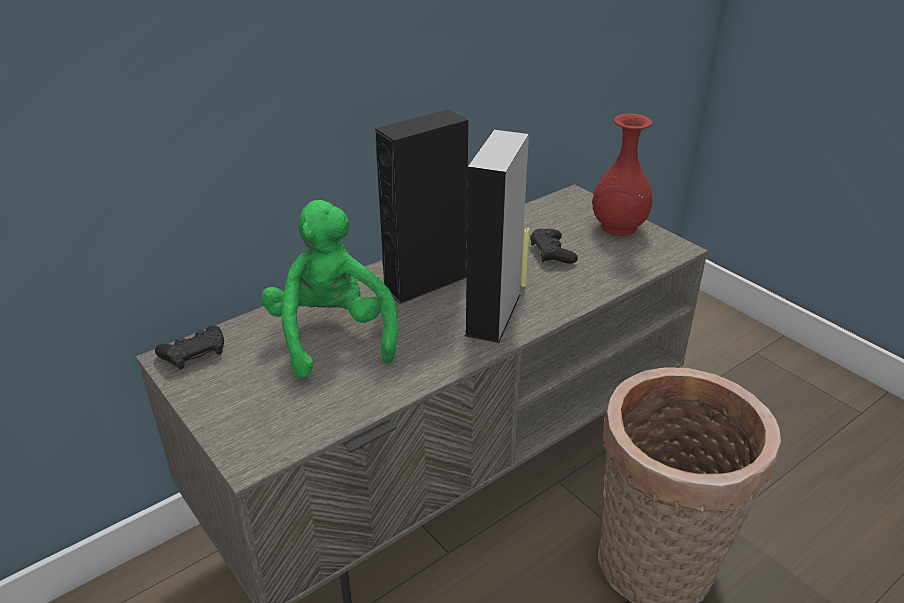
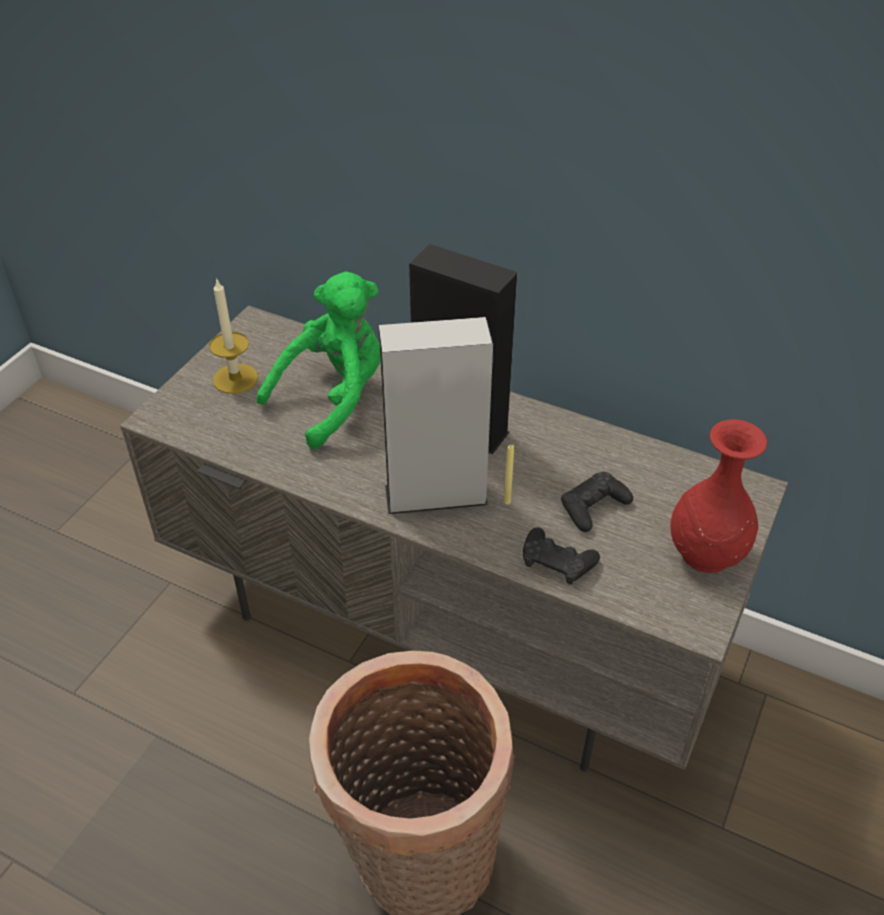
camera: 65 degrees right, 10 degrees up
(194, 353) = (266, 332): black game controller -> black game controller (557, 561)
(244, 389) = (235, 379): none -> candle

